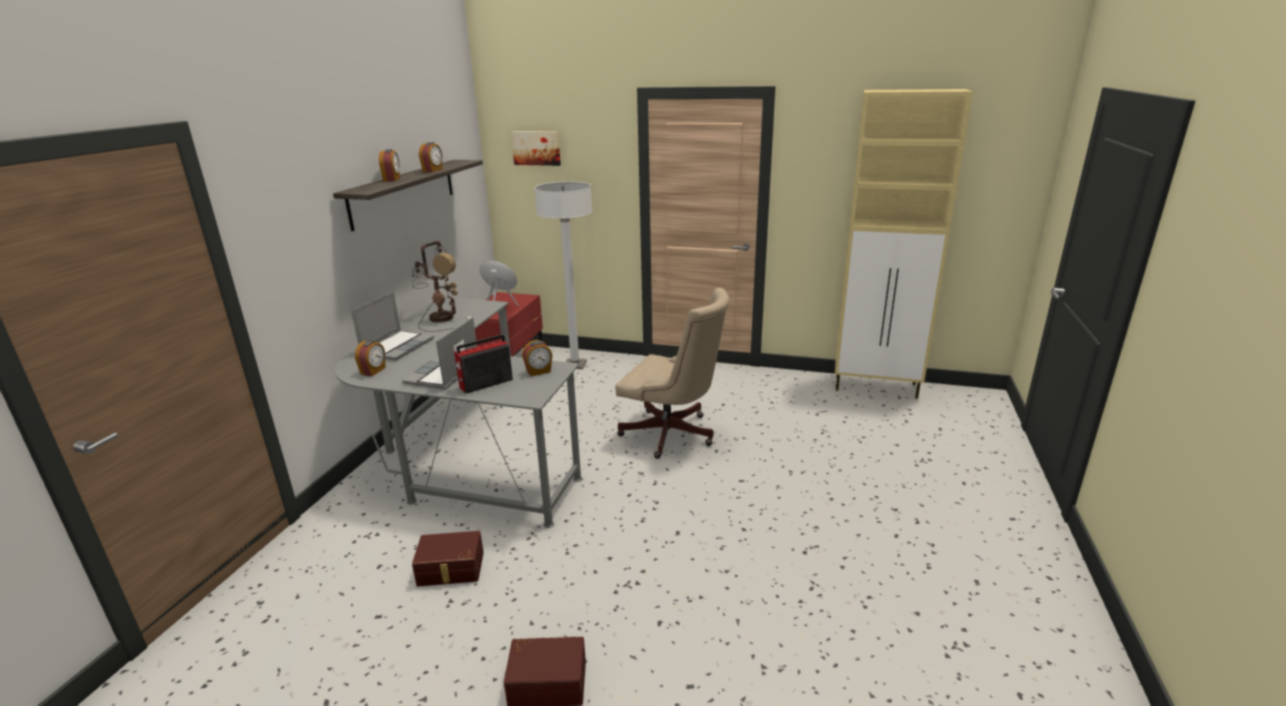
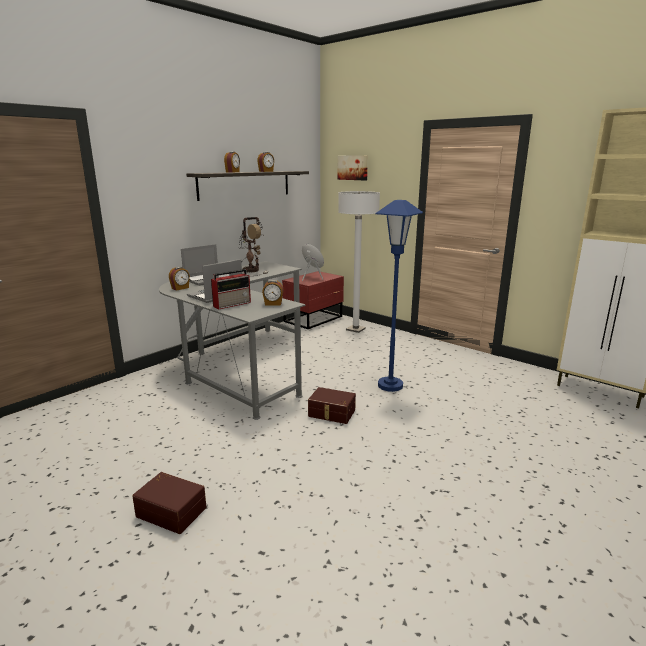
camera: 25 degrees right, 5 degrees down
(450, 569) = (176, 426): brown storage box -> brown storage box (331, 413)
(485, 384) = (232, 304): radio -> radio turned 150 degrees clockwise
(673, 435) = (390, 385): beige office chair -> blue floor lamp

